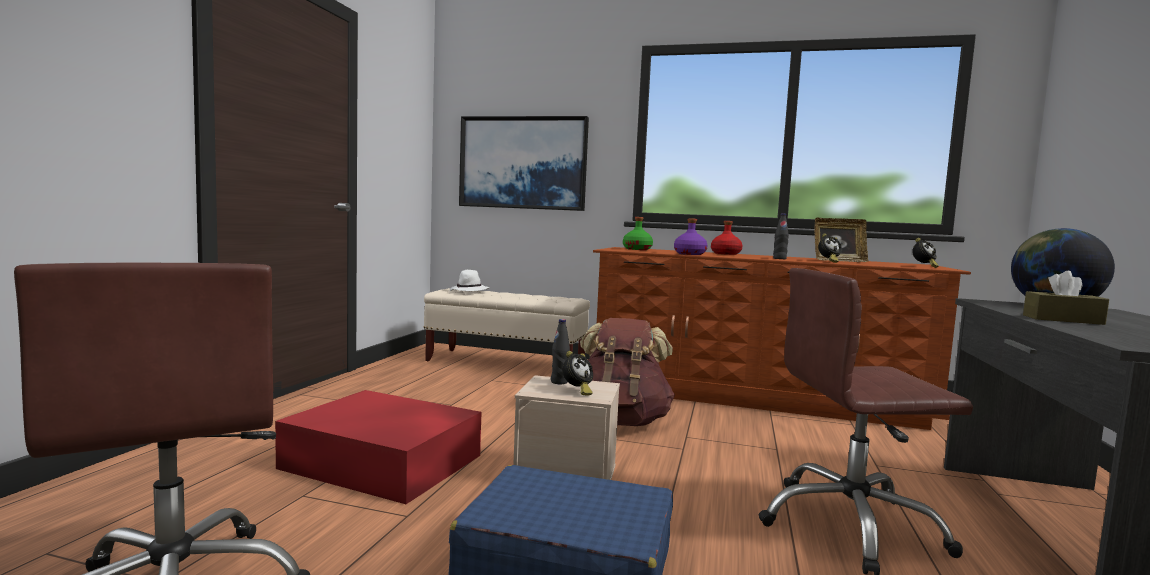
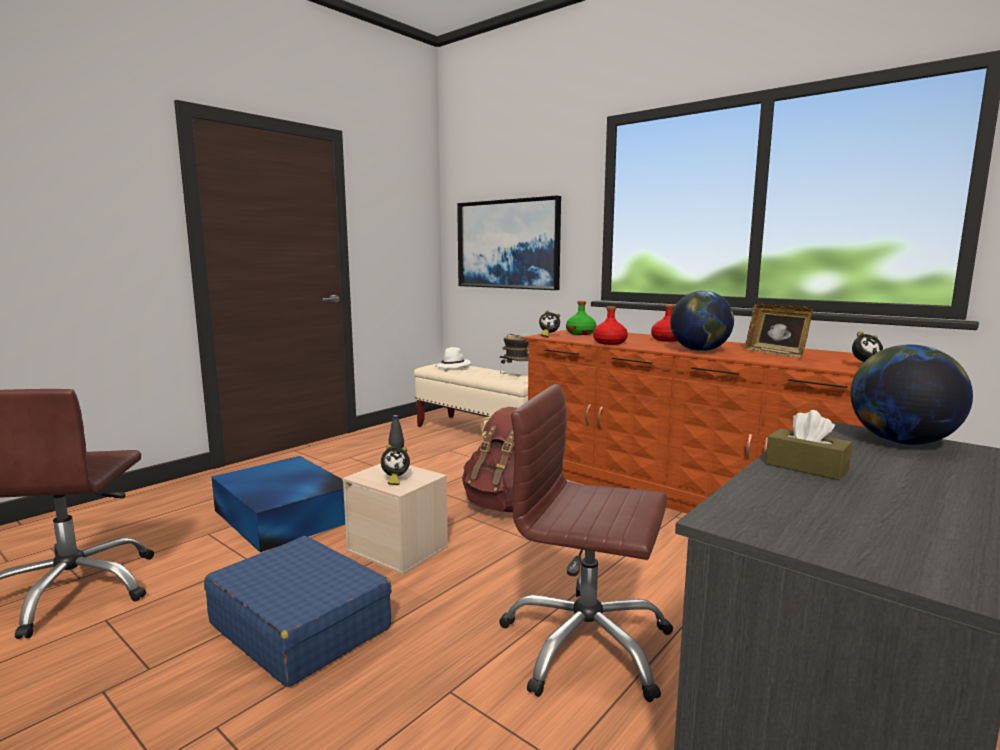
camera: 25 degrees right, 5 degrees up
(384, 463) = (283, 516): red storage box -> blue storage box
(550, 296) = (516, 375): none -> hat
(689, 254) = (609, 343): purple bottle -> red bottle
(779, 259) = (700, 350): black bottle -> globe
(828, 262) = (748, 356): alarm clock -> alarm clock (548, 336)
(838, 261) = (776, 353): picture frame -> picture frame turned 45 degrees clockwise

